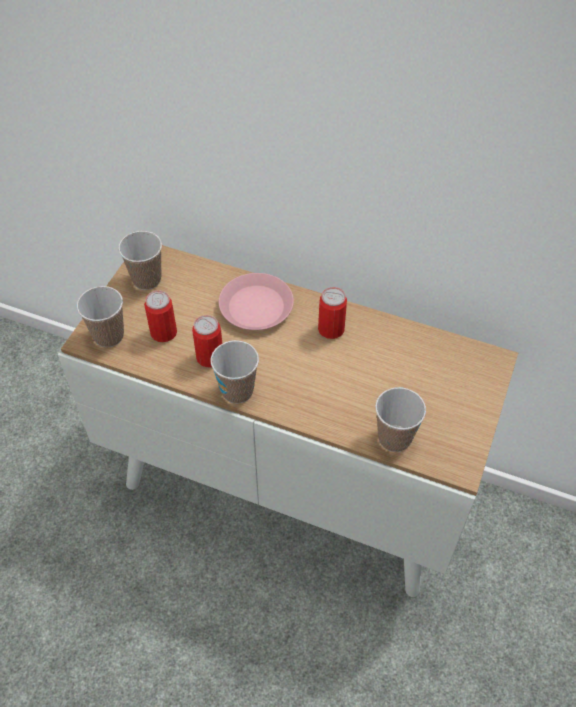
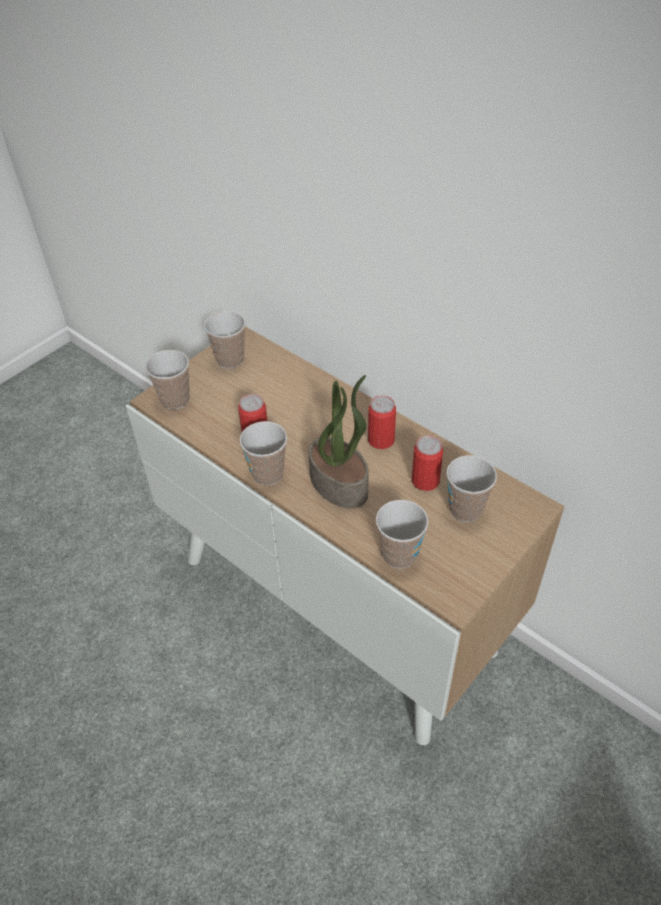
camera: 20 degrees right, 5 degrees down
(163, 332) = (224, 408): can -> can (425, 481)
(256, 307) = (319, 404): pink plate -> none
(311, 383) = (340, 484): none -> potted plant
(435, 378) = (465, 509): none -> cup

